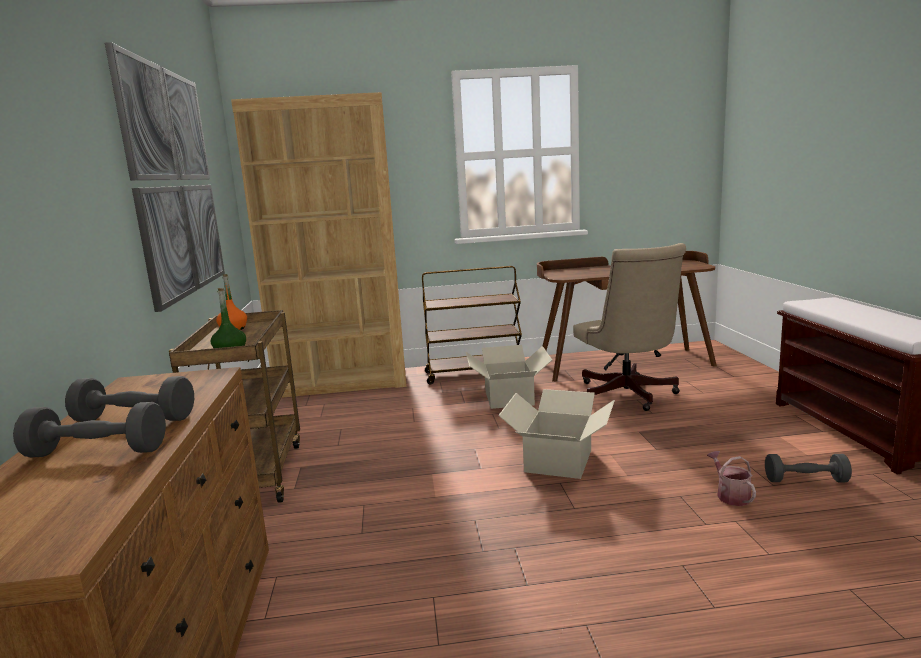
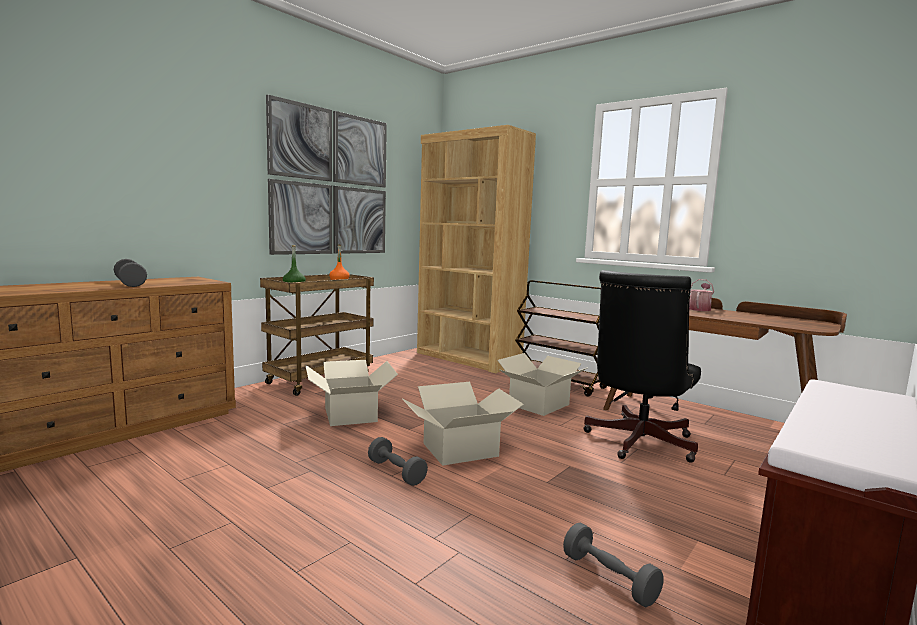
camera: 45 degrees right, 5 degrees down
(97, 452) = (81, 286): grey dumbbell -> grey dumbbell (396, 472)
(397, 485) = (351, 414): none -> cardboard box
(628, 396) = (637, 443): beige office chair -> black office chair
(730, 495) = (507, 538): watering can -> watering can (699, 309)

